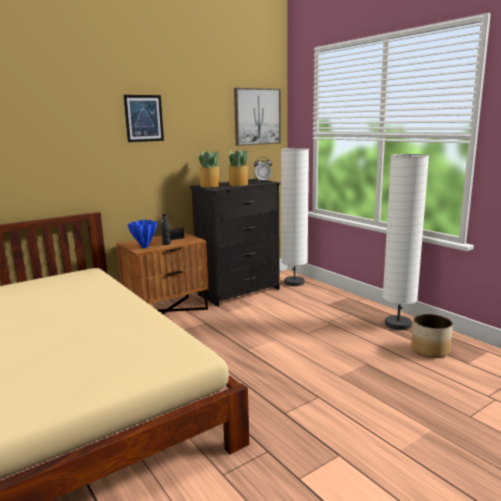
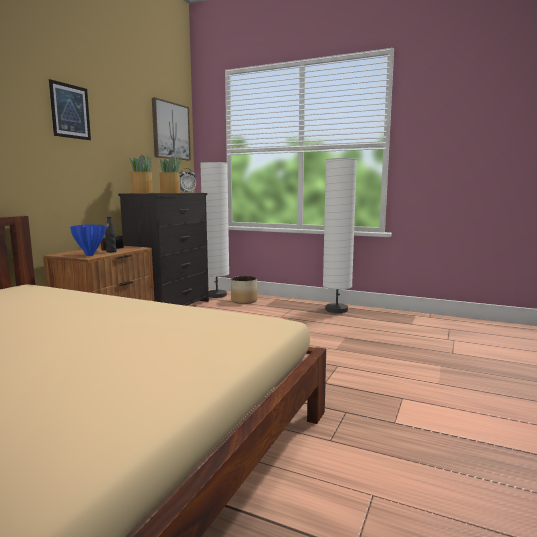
camera: 30 degrees left, 5 degrees down
(430, 350) = (378, 321): planter -> planter (244, 301)

